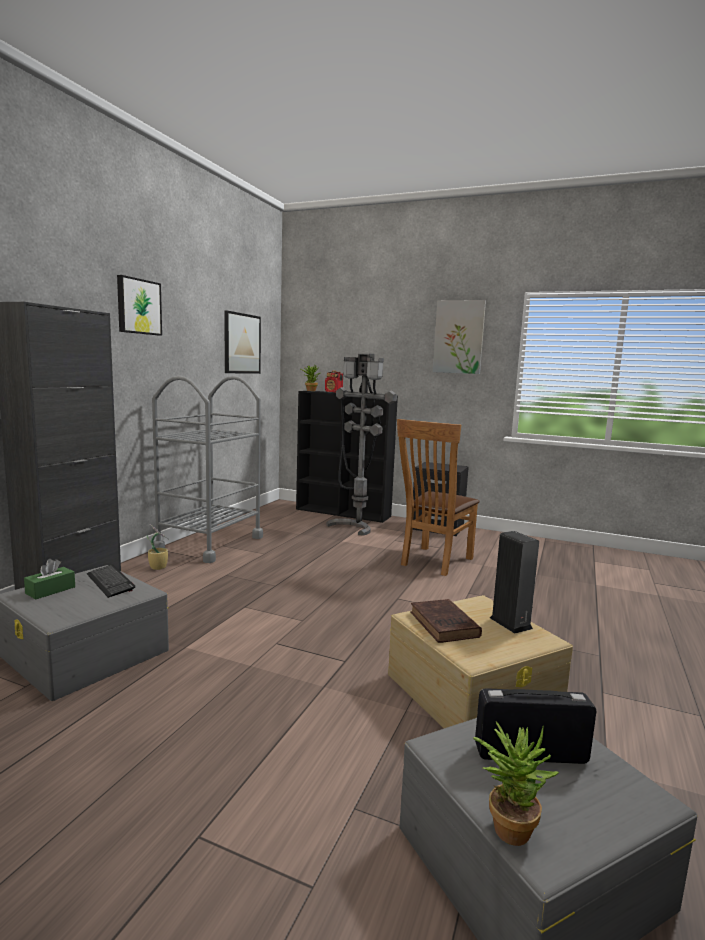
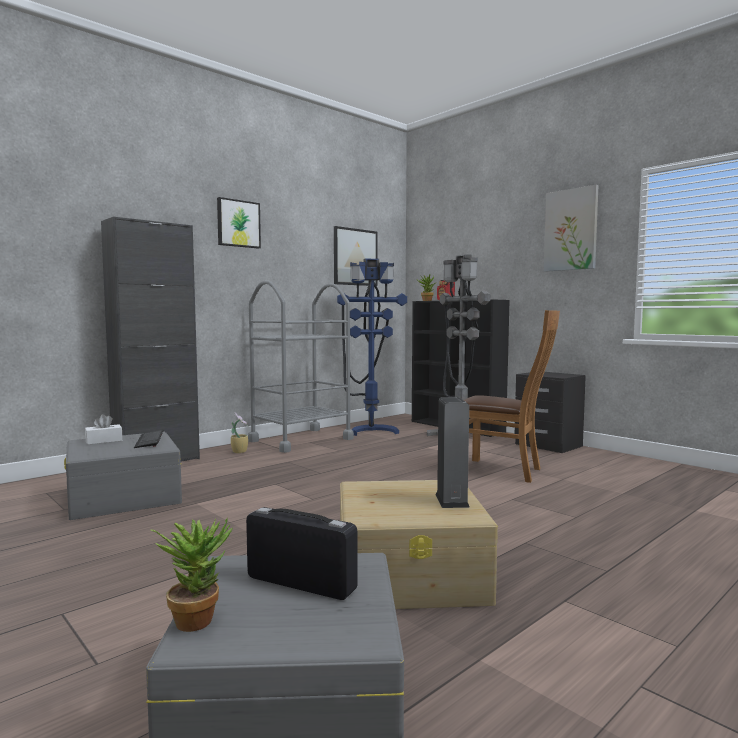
camera: 25 degrees right, 5 degrees down
(50, 590) = (104, 441): green tissue box -> white tissue box
(269, 523) = (371, 430): none -> blue floor lamp
(433, 562) = (505, 471): brown chair -> brown chair turned 120 degrees counterclockwise
(445, 625) = (377, 494): brown book -> none

